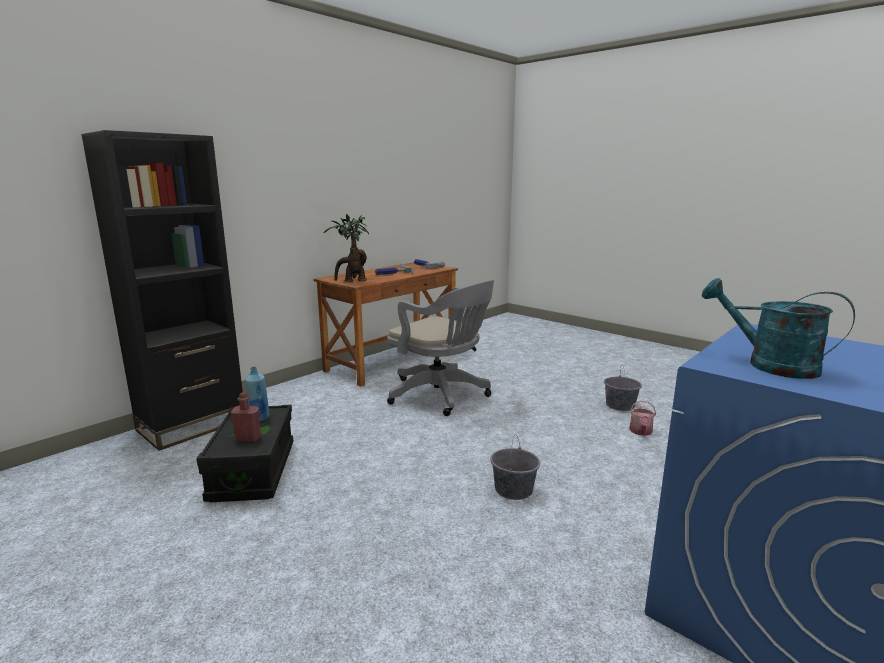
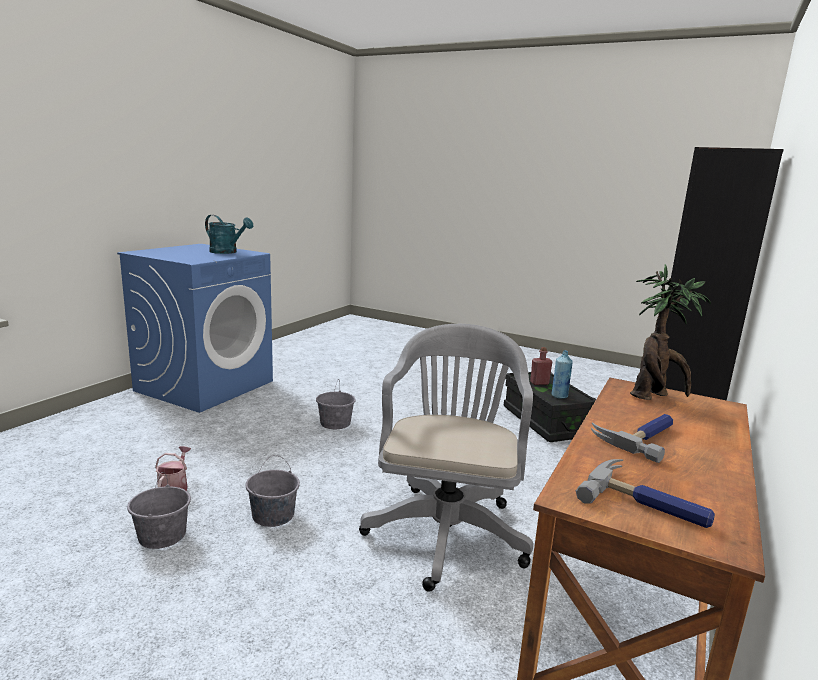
camera: 165 degrees right, 0 degrees up
(442, 395) = (447, 529): grey office chair -> grey office chair turned 75 degrees clockwise
(555, 410) = (273, 515): none -> grey bucket

